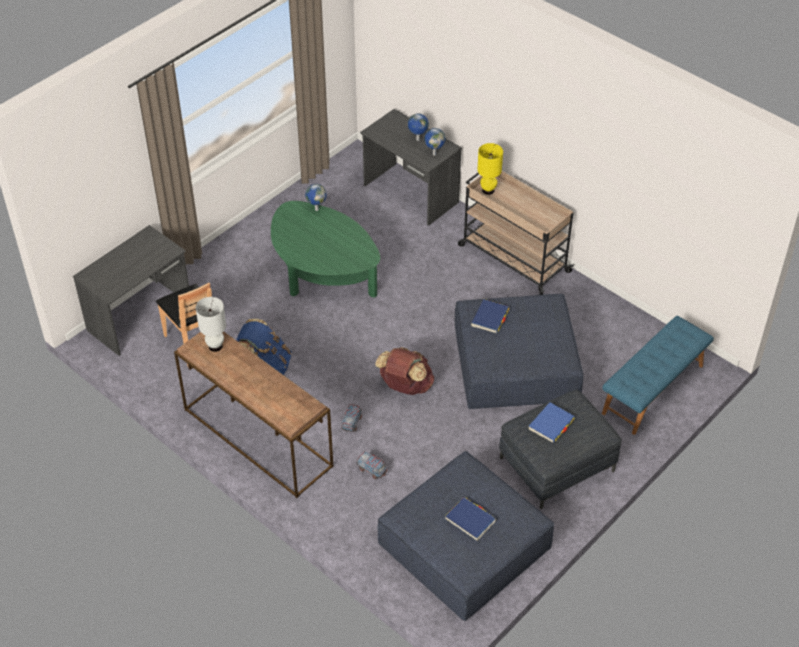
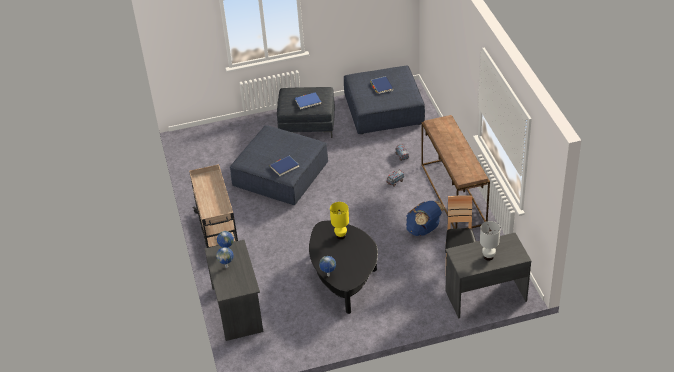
camera: 145 degrees left, 5 degrees down
(215, 346) = (464, 171): white table lamp -> white table lamp (488, 256)
(323, 271) = (343, 277): green coffee table -> black coffee table
(405, 386) = (350, 188): brown backpack -> none
(488, 190) = (219, 213): yellow table lamp -> yellow table lamp (341, 235)
(653, 390) = (223, 136): blue bench -> none

